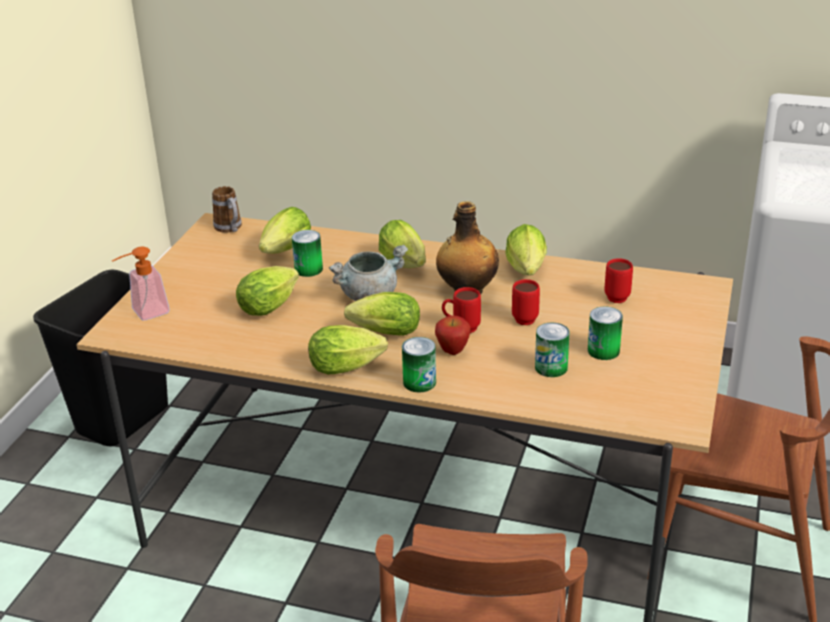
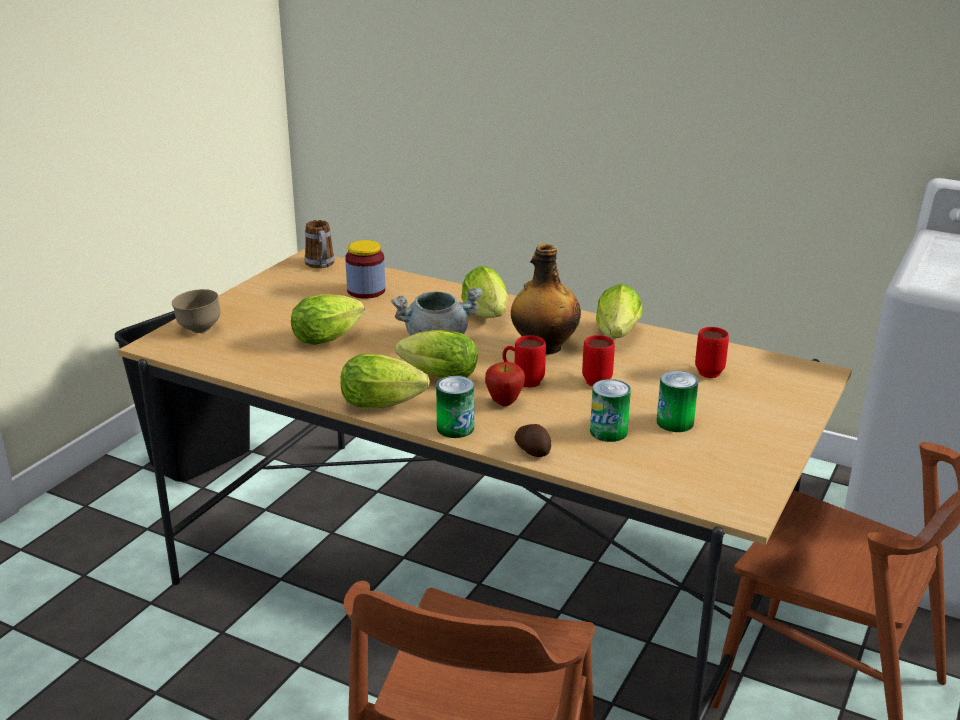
camera: 10 degrees right, 5 degrees down
(144, 313) = (199, 330): soap dispenser -> brown bowl
(284, 251) = (366, 291): lettuce -> jar
(308, 269) = (384, 309): can -> none
(494, 394) = (533, 450): none -> potato

